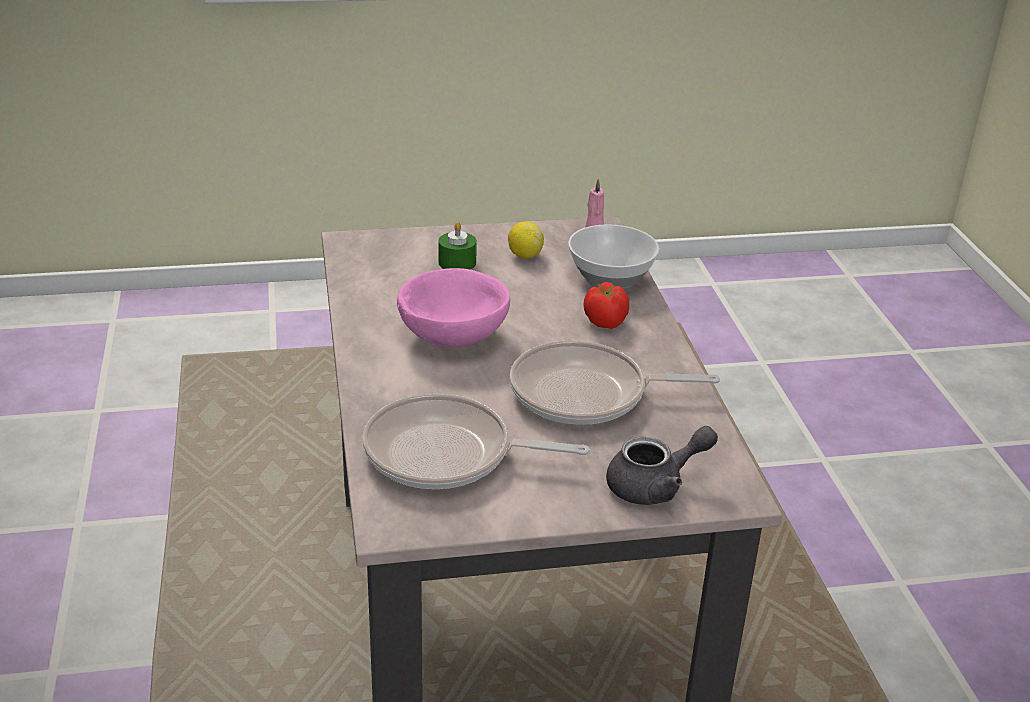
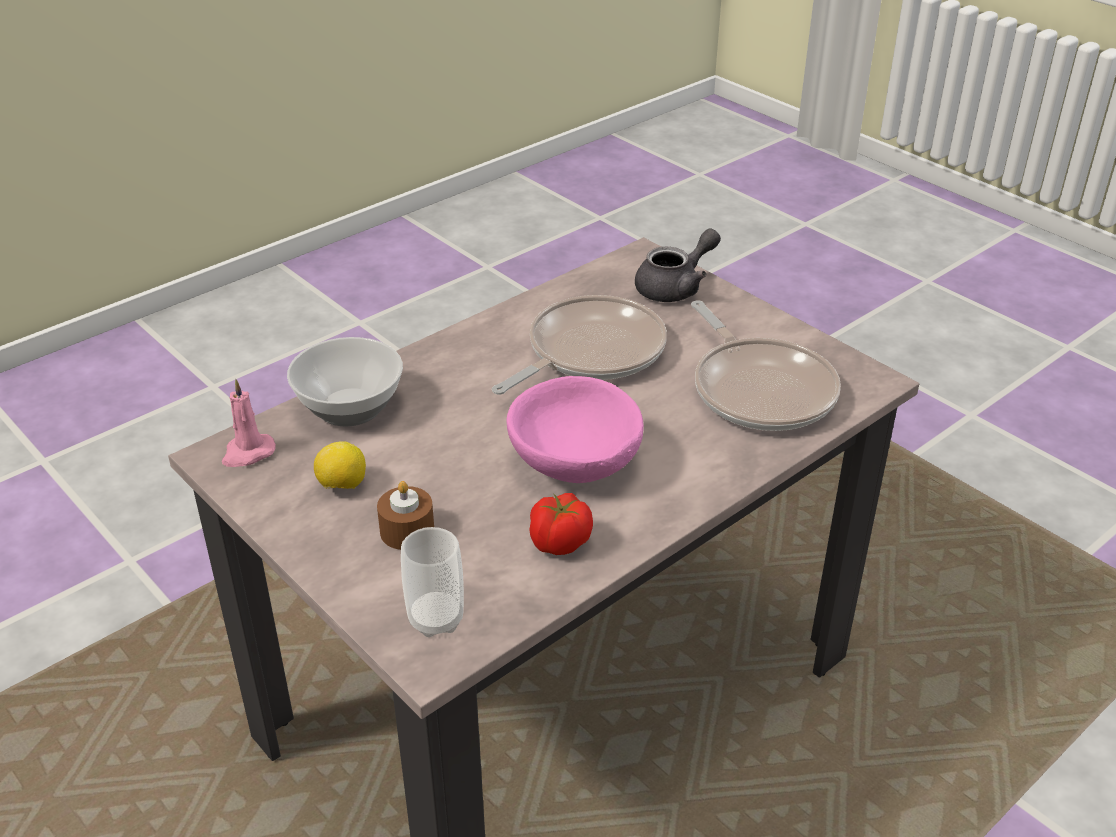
camera: 120 degrees left, 5 degrees up
(374, 250) = (436, 619): none -> cup
(457, 262) = (407, 531): green candle -> brown candle
(586, 394) = (589, 352): frying pan -> frying pan turned 105 degrees counterclockwise
(605, 322) = (450, 382): tomato -> tomato (559, 543)
(655, 486) = (675, 287): grey teapot -> grey teapot turned 105 degrees clockwise

